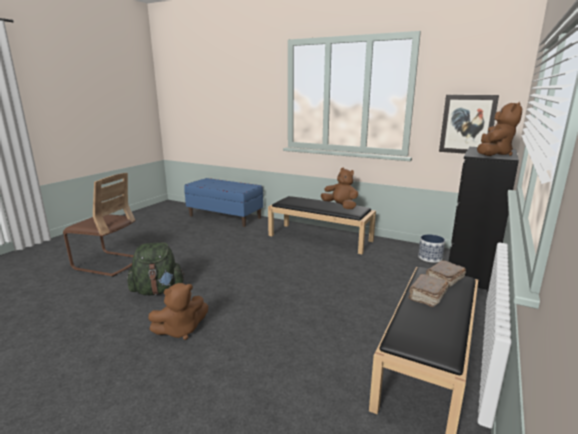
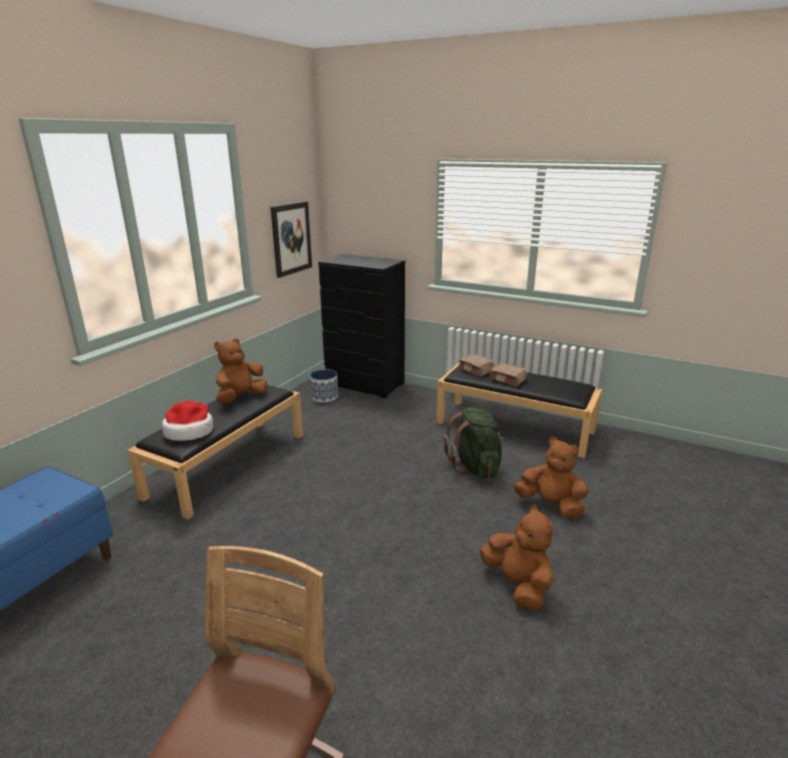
camera: 90 degrees left, 5 degrees up
(158, 291) = (408, 642): green backpack -> green backpack (475, 467)
(297, 201) = (190, 431): none -> hat
(493, 154) = (375, 261): brown plush toy -> brown plush toy (550, 505)

